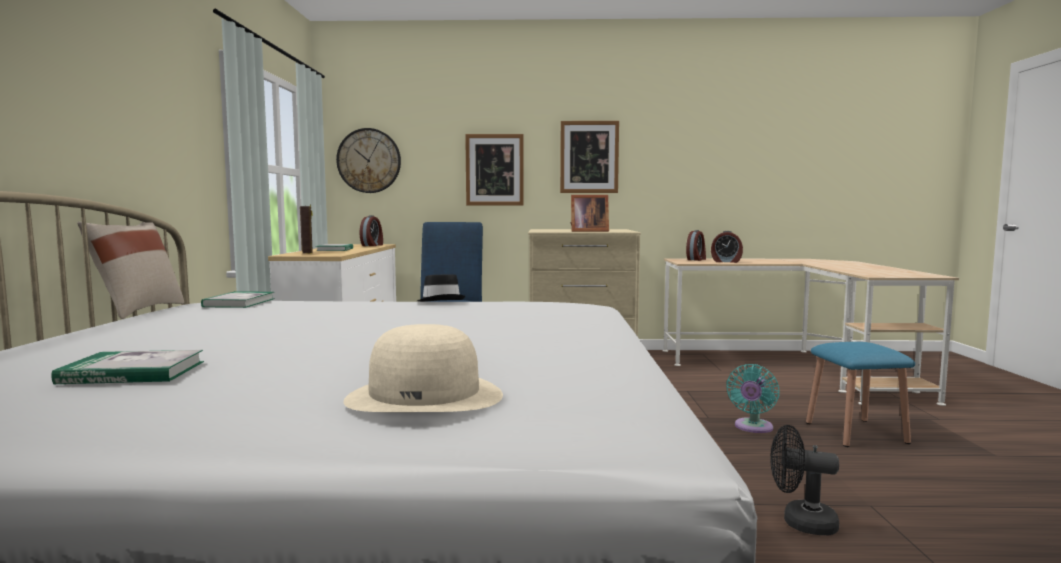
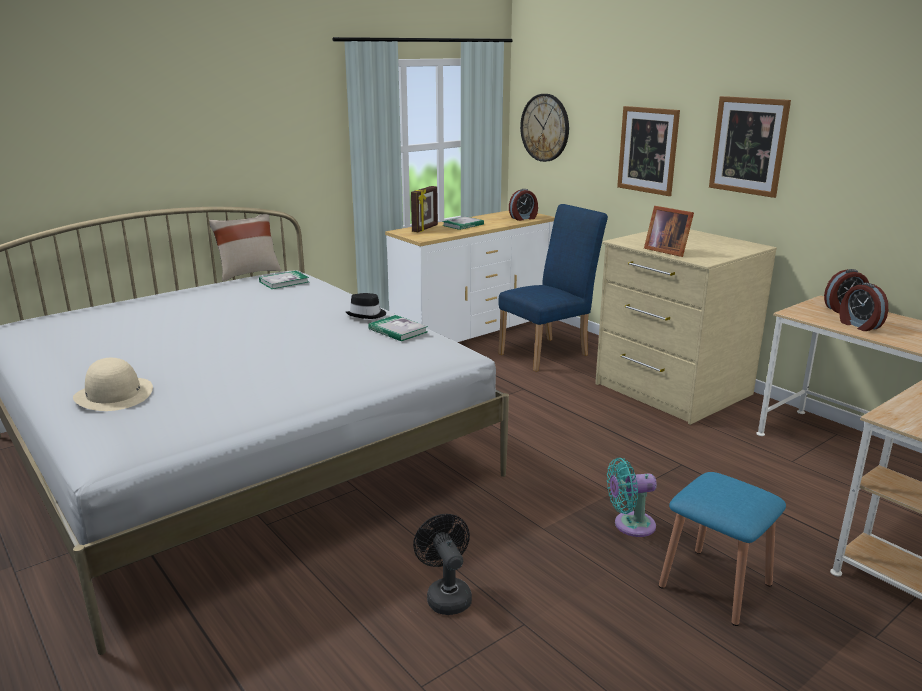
camera: 50 degrees right, 15 degrees up
(133, 372) = (106, 336): book -> book (398, 330)

